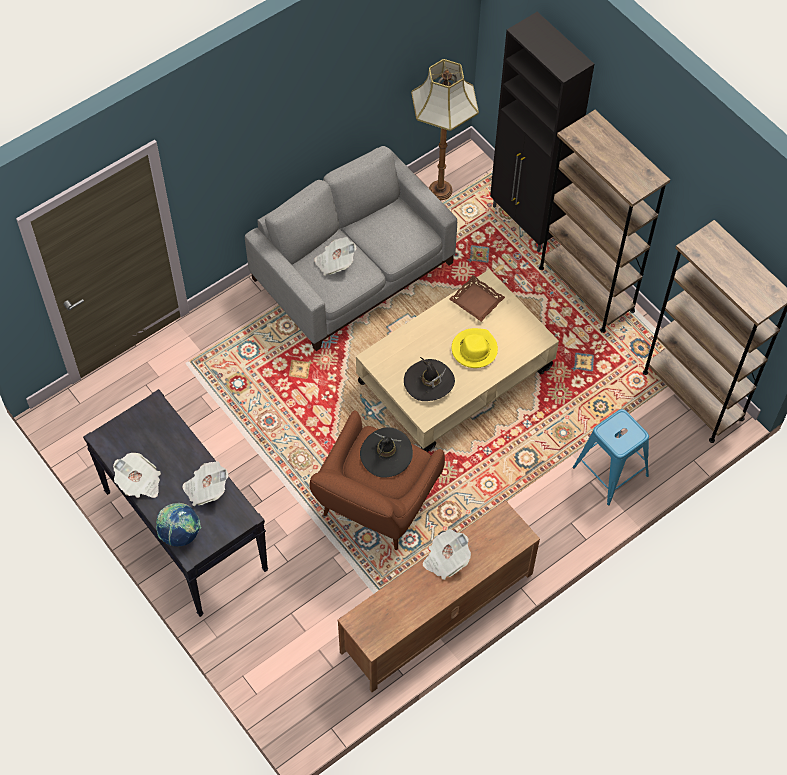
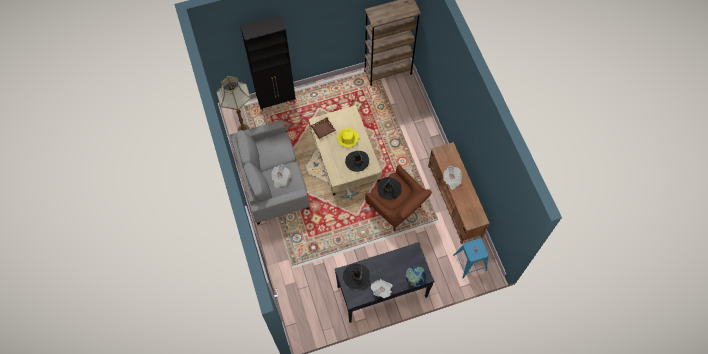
camera: 70 degrees left, 5 degrees up
(154, 430) = (356, 276): none -> black hat
(206, 489) = (395, 261): newspaper -> none
(586, 289) = (321, 91): brown bookcase -> none
(610, 471) = (412, 114): blue stool -> blue stool (469, 262)

